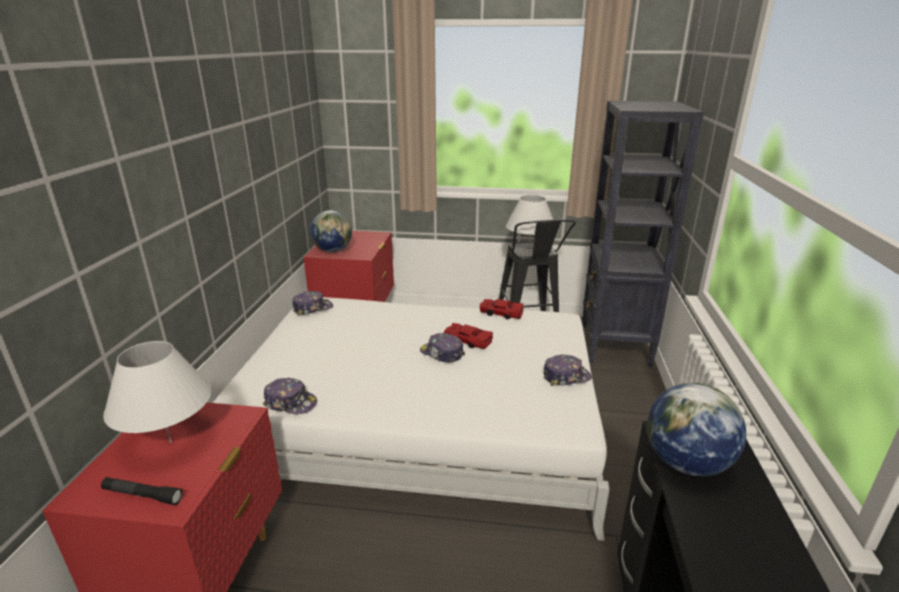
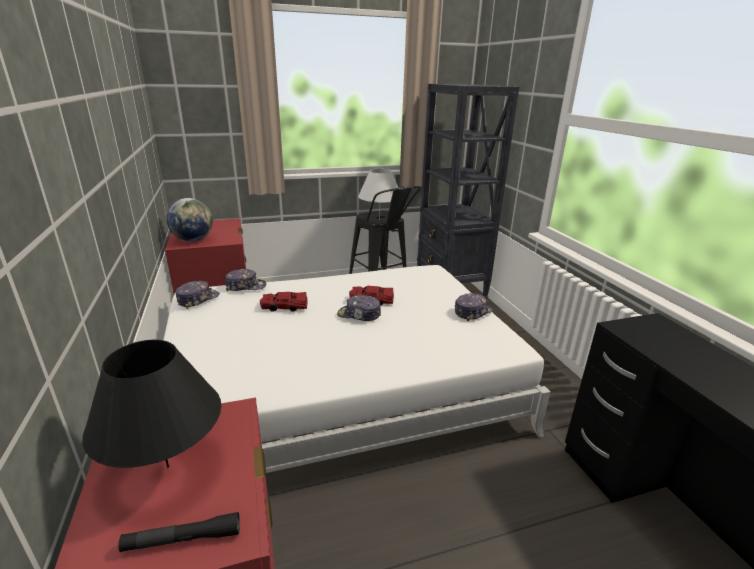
camera: 25 degrees left, 0 degrees up
(171, 442) = (167, 467): white table lamp -> black table lamp
(291, 403) = (244, 393): cap -> cap (246, 286)
(501, 313) = (380, 273): red toy car -> red toy car (284, 306)
(685, 463) = (654, 344): globe -> none

